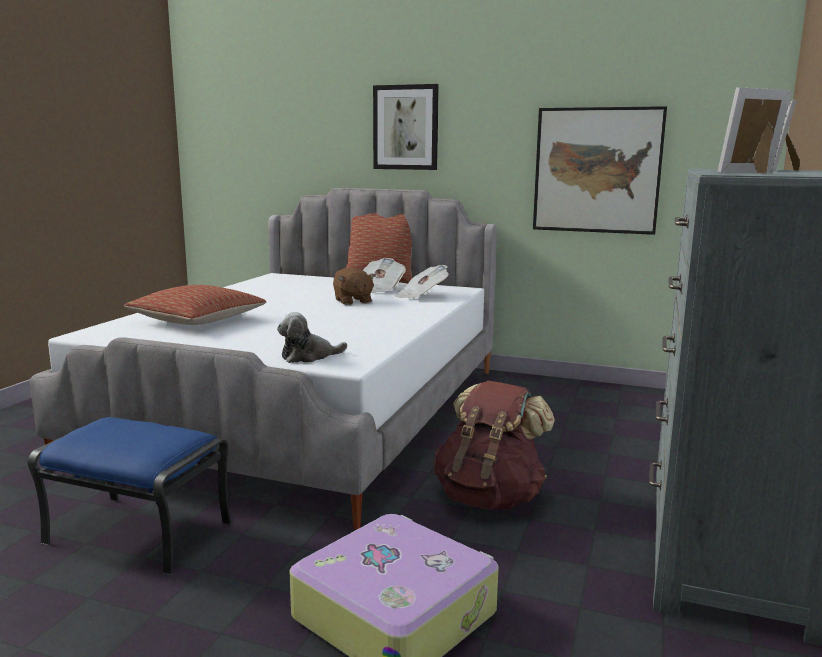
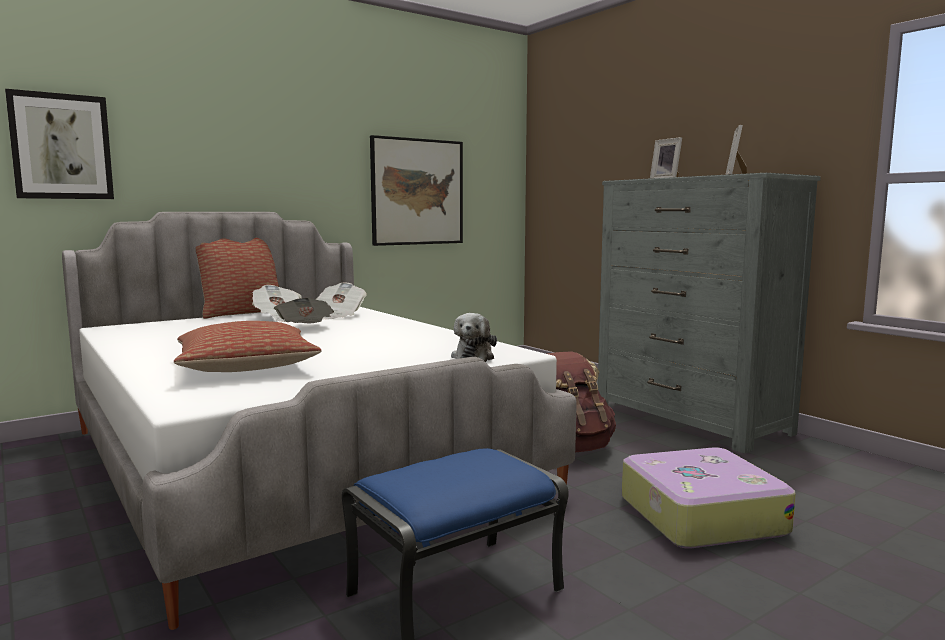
camera: 55 degrees left, 5 degrees down
(352, 301) = (305, 328): brown plush toy -> newspaper
(406, 127) = (239, 145): picture -> picture (61, 147)

